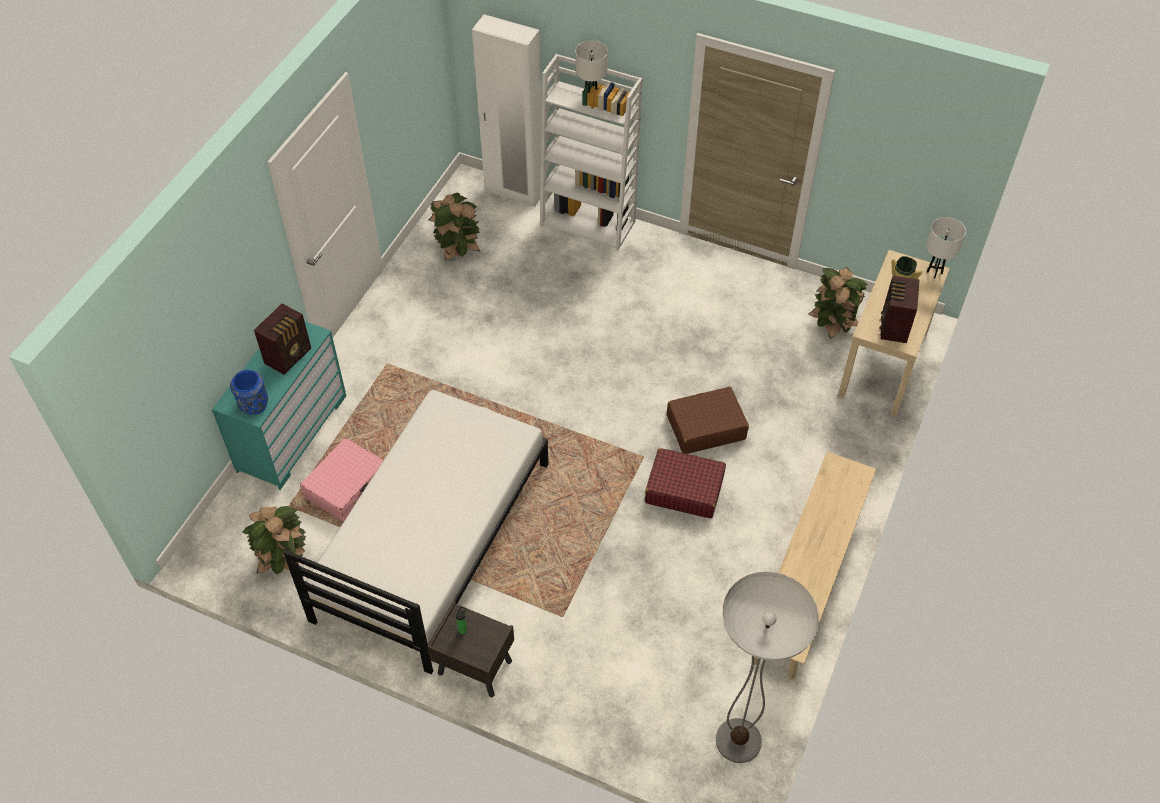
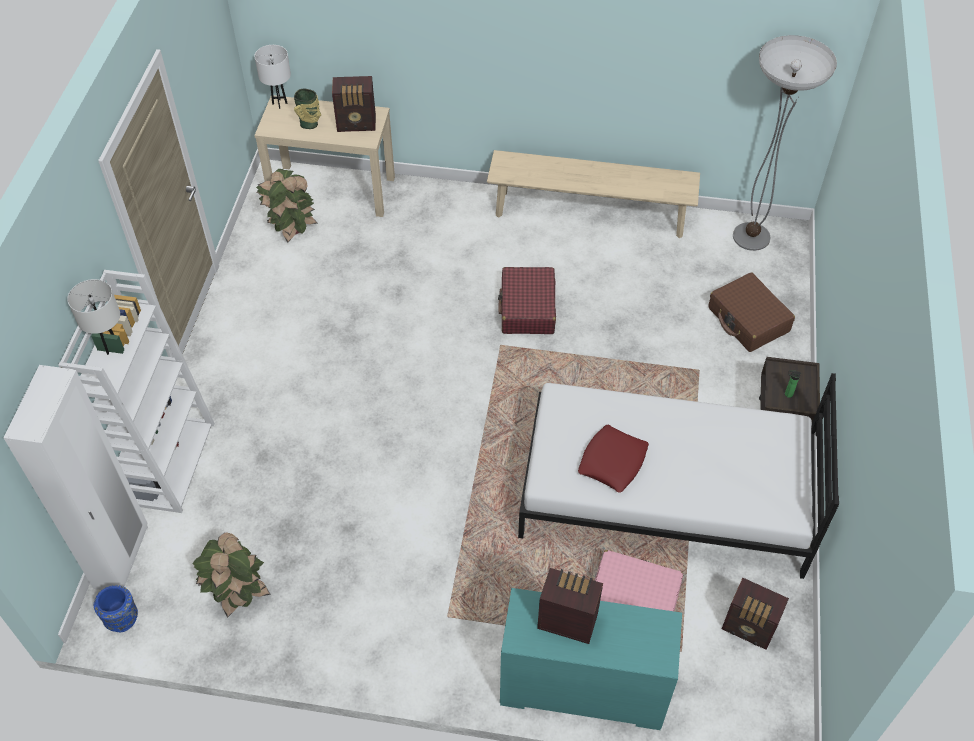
camera: 105 degrees left, 0 degrees up
(254, 405) = (653, 631): blue vase -> blue vase (122, 619)
(284, 561) = (749, 628): potted plant -> radio
(437, 454) = (612, 462): none -> red pillow
(705, 427) = (449, 304): brown suitcase -> brown suitcase (748, 320)

